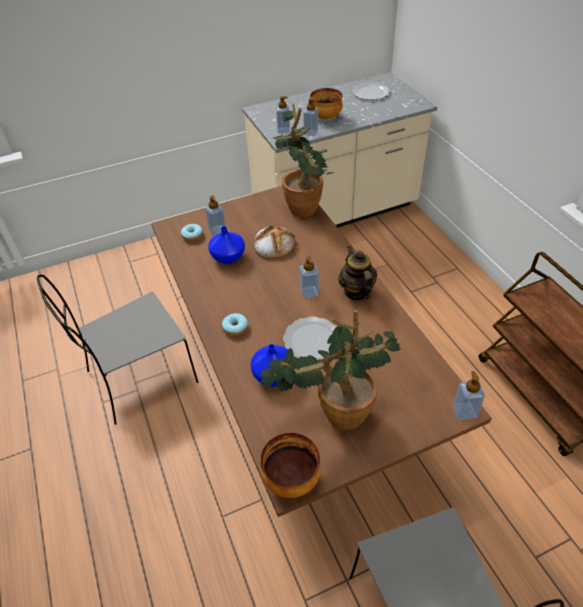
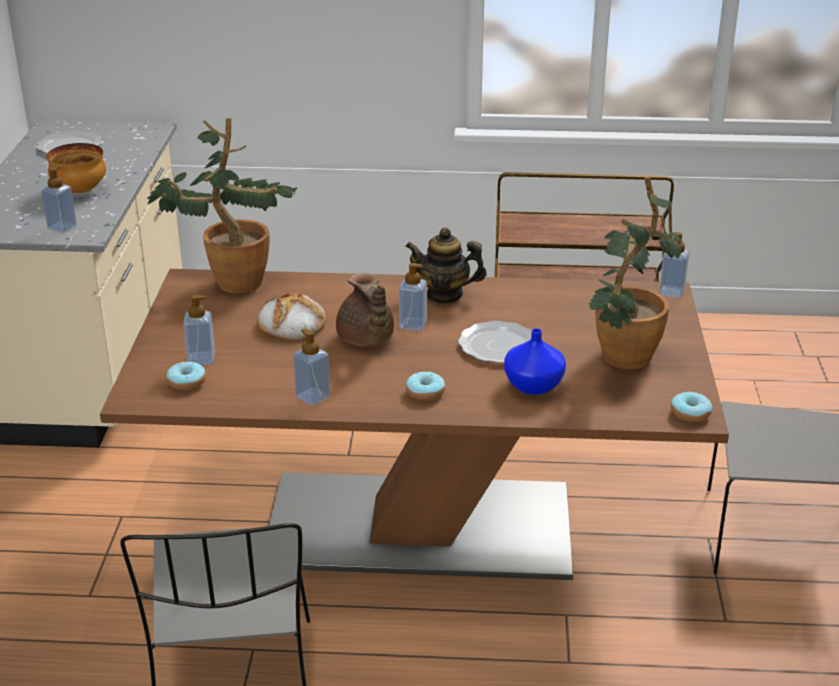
camera: 65 degrees left, 15 degrees down
(228, 258) = (276, 364): blue vase -> none
(278, 279) = (366, 339): none -> brown teapot
(290, 478) = (690, 413): bowl -> donut
(311, 133) = (102, 211): soap dispenser -> soap dispenser (313, 397)

